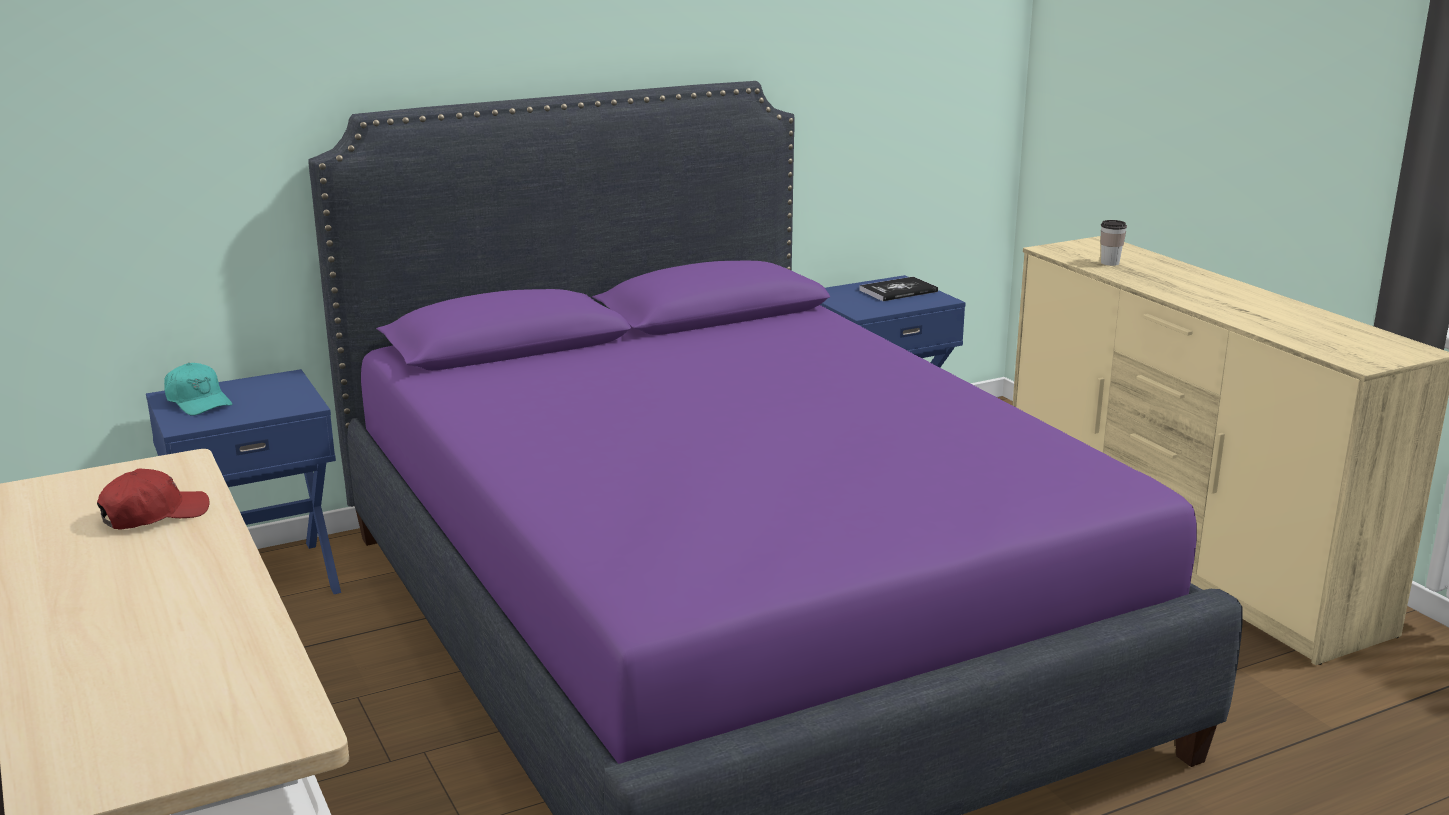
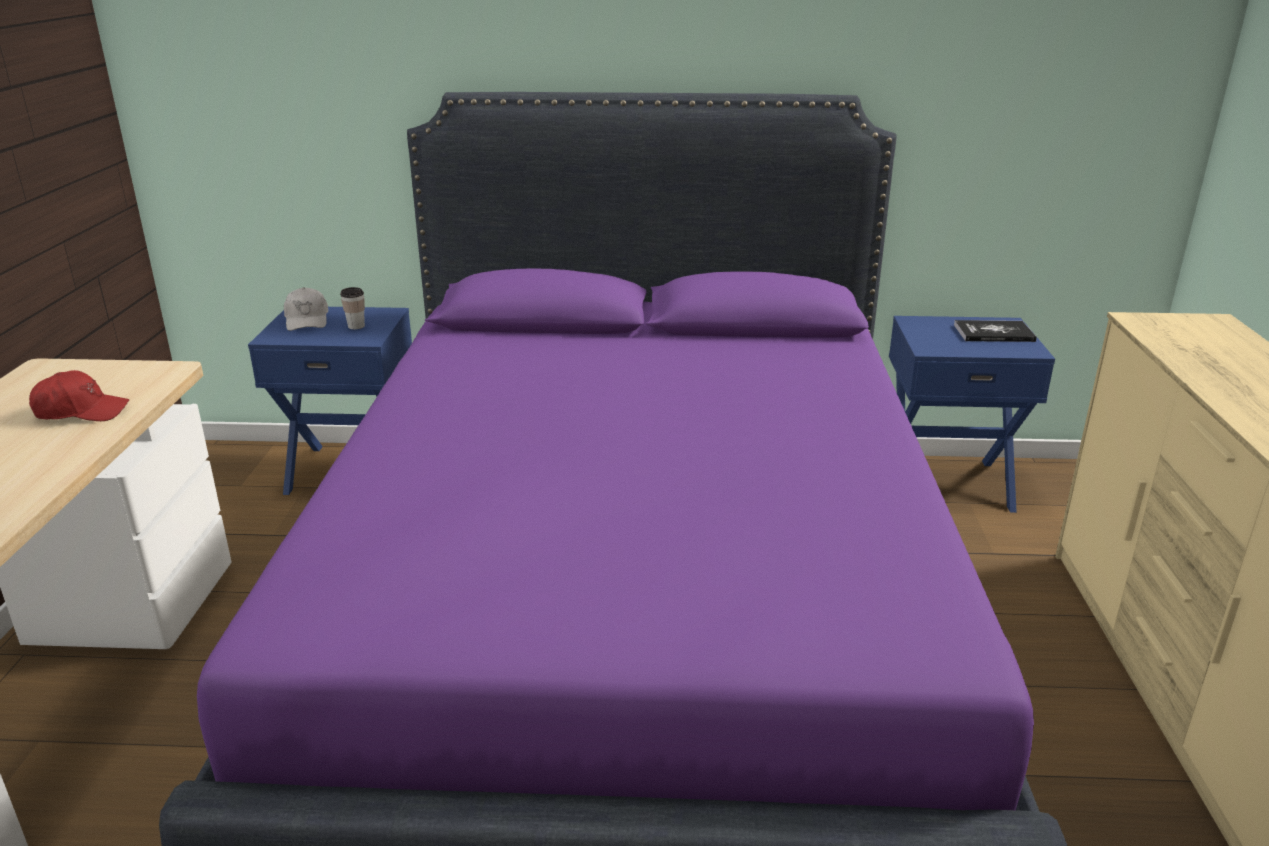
camera: 30 degrees right, 5 degrees up
(198, 402) = (307, 320): turquoise cap -> white cap
(1110, 263) = (1195, 349): cup -> cup (356, 326)

